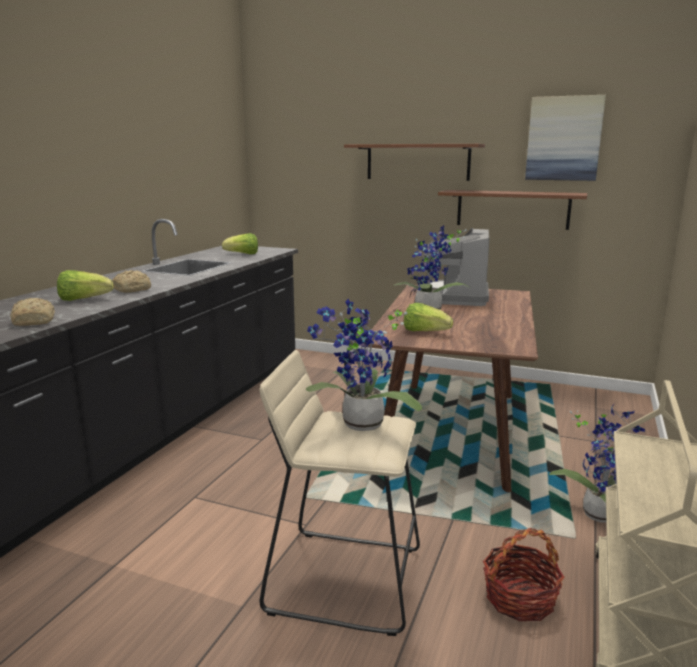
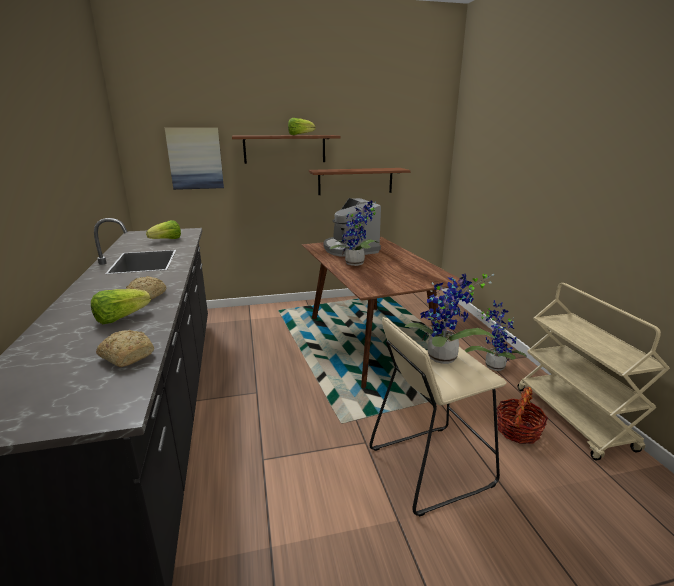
camera: 35 degrees left, 5 degrees up
(425, 332) = (382, 280): lettuce -> lettuce (300, 135)
(564, 138) = (385, 131): picture -> picture (195, 158)

